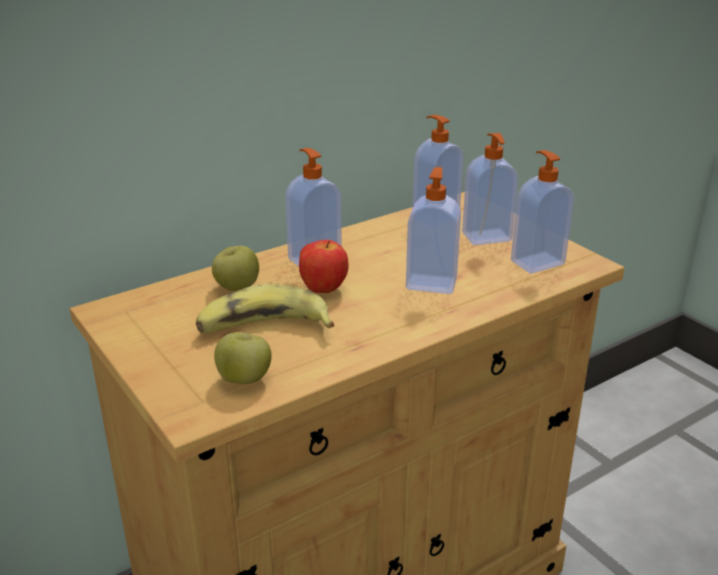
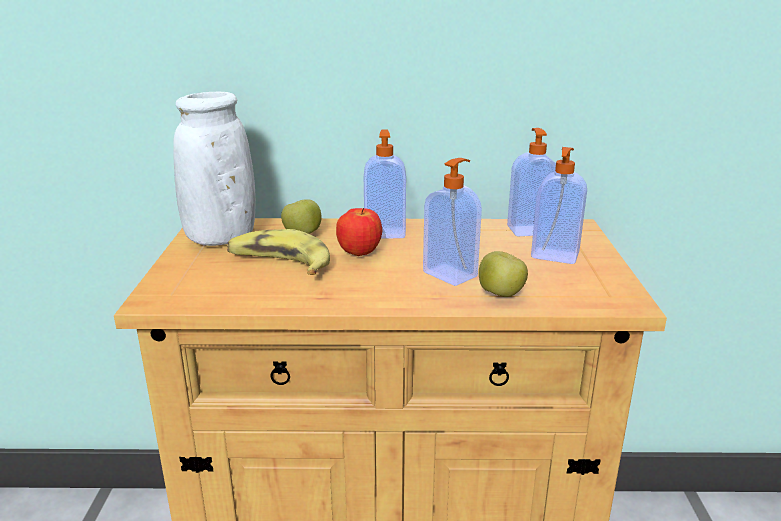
camera: 35 degrees right, 5 degrees down
(153, 320) = (221, 238): none -> white vase
(244, 380) = (216, 291): apple -> apple (501, 294)
(536, 262) = (574, 286): soap dispenser -> none

